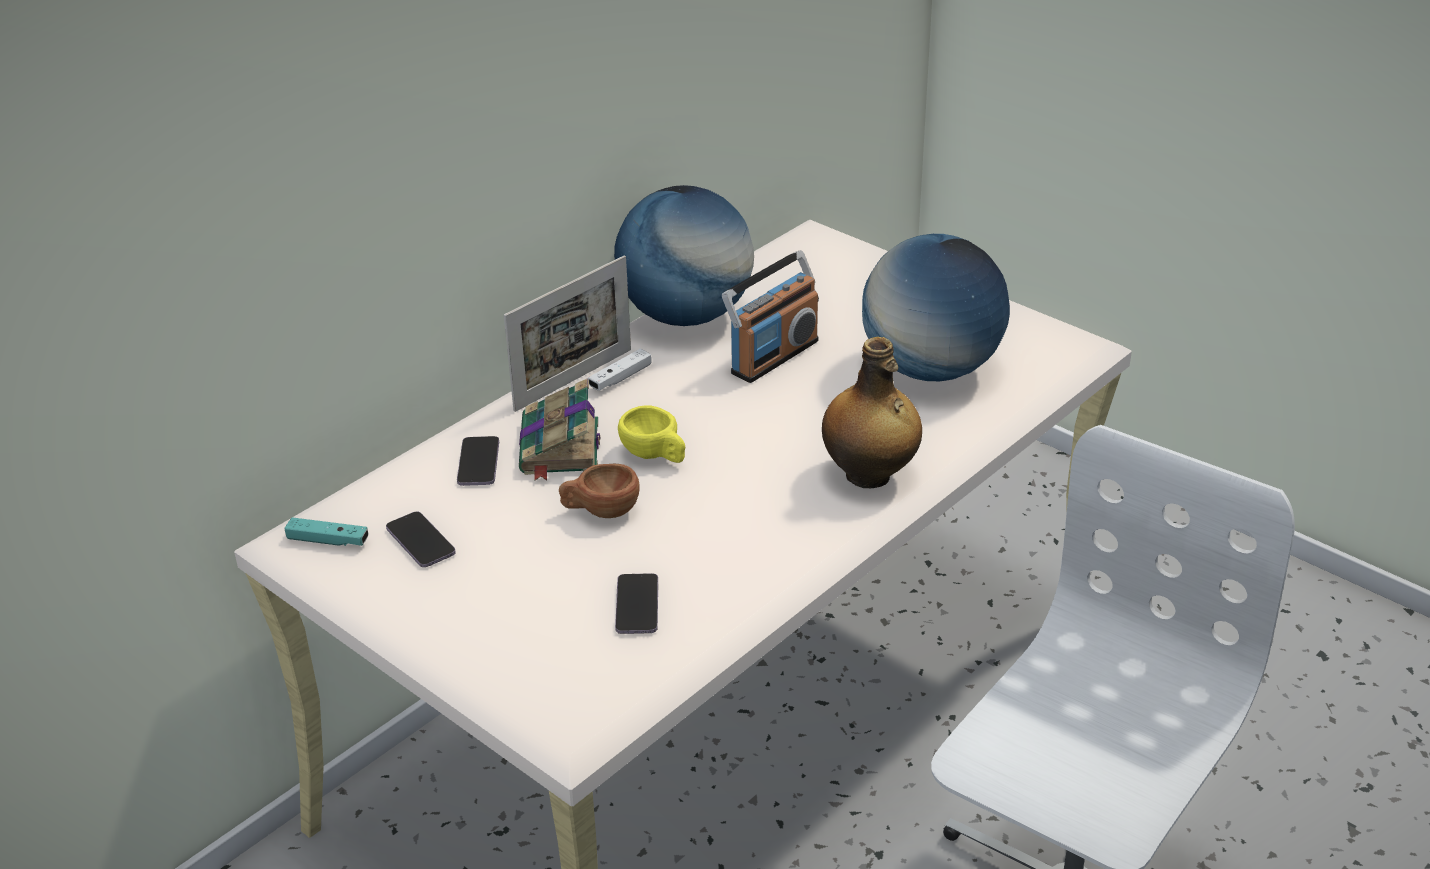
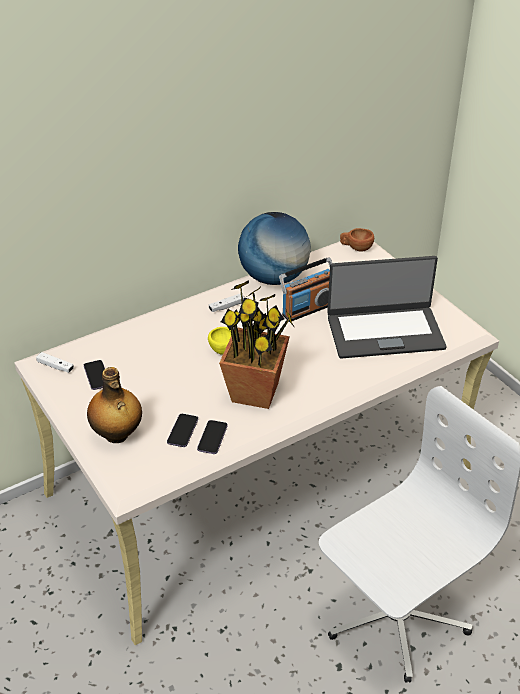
camera: 15 degrees right, 5 degrees up
(328, 540) = (55, 366): turquoise game controller -> white game controller
(478, 463) = (140, 340): phone -> phone (212, 438)
(560, 448) = (181, 339): book -> none
(573, 380) = (203, 303): picture frame -> none
(600, 511) = (186, 377): brown cup -> brown cup (356, 248)
(743, 511) = (255, 392): none -> potted plant
(869, 476) = (326, 385): bottle -> bottle (117, 435)
(931, 369) = (384, 332): globe -> laptop

